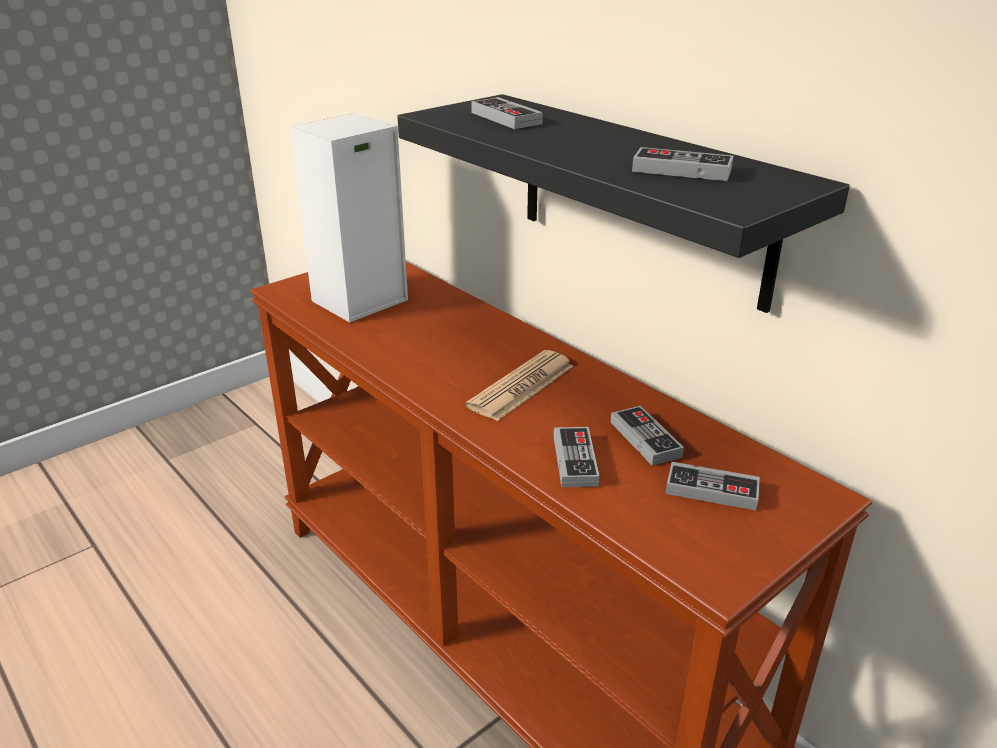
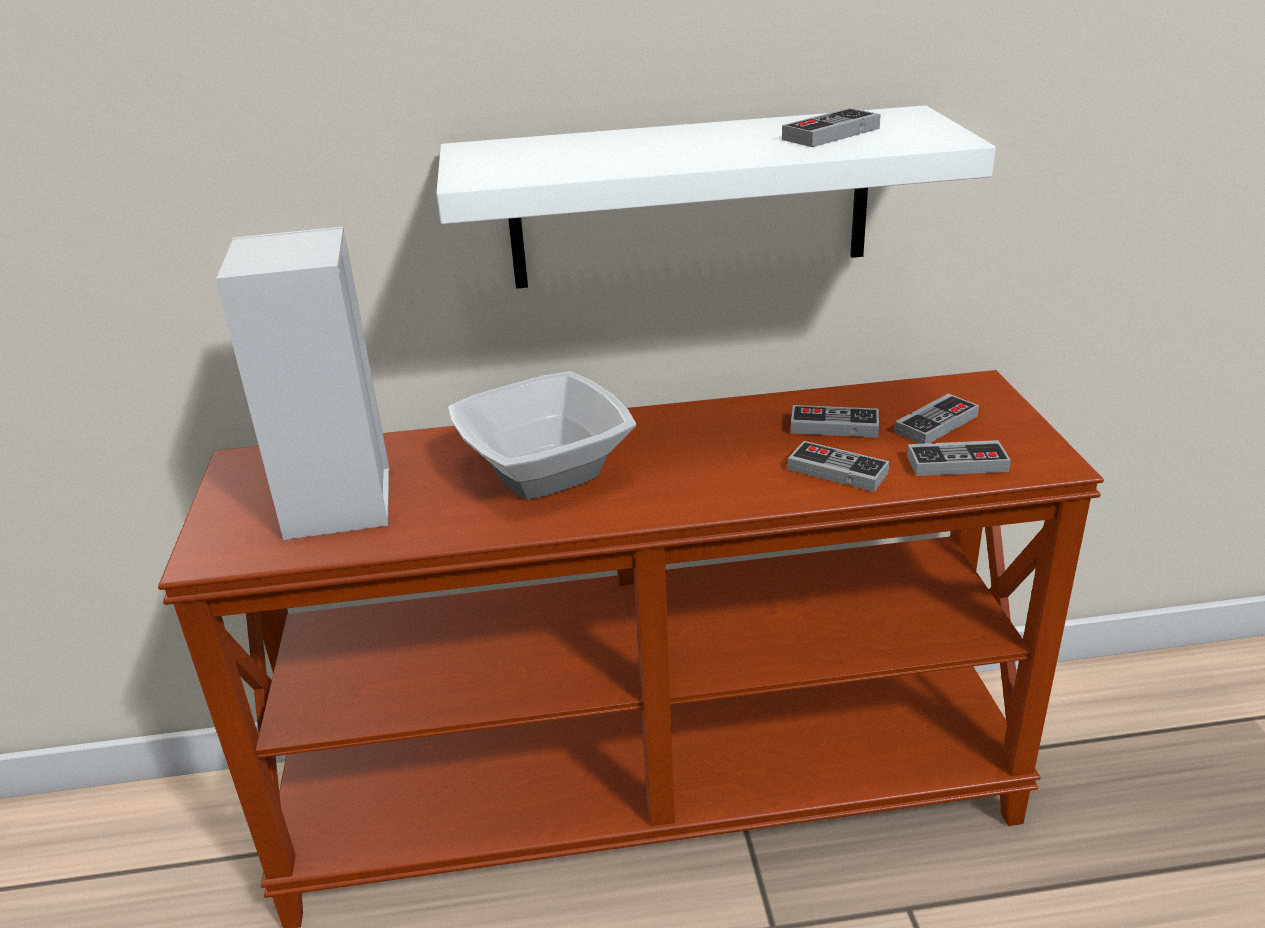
camera: 55 degrees left, 0 degrees up
(456, 345) = (543, 469): none -> bowl
(506, 118) = (551, 155): game controller -> game controller (957, 463)
(521, 386) = (676, 457): newspaper -> none
(641, 197) = (690, 199): black shelf -> white shelf

